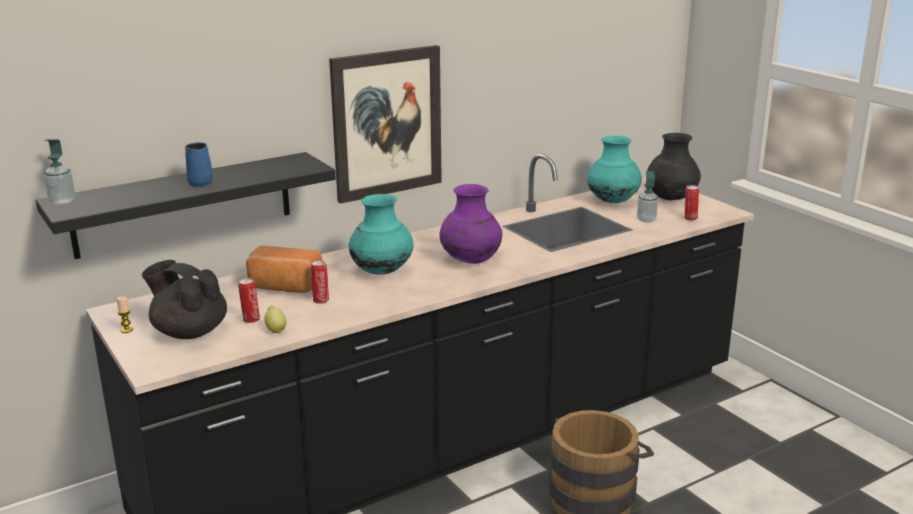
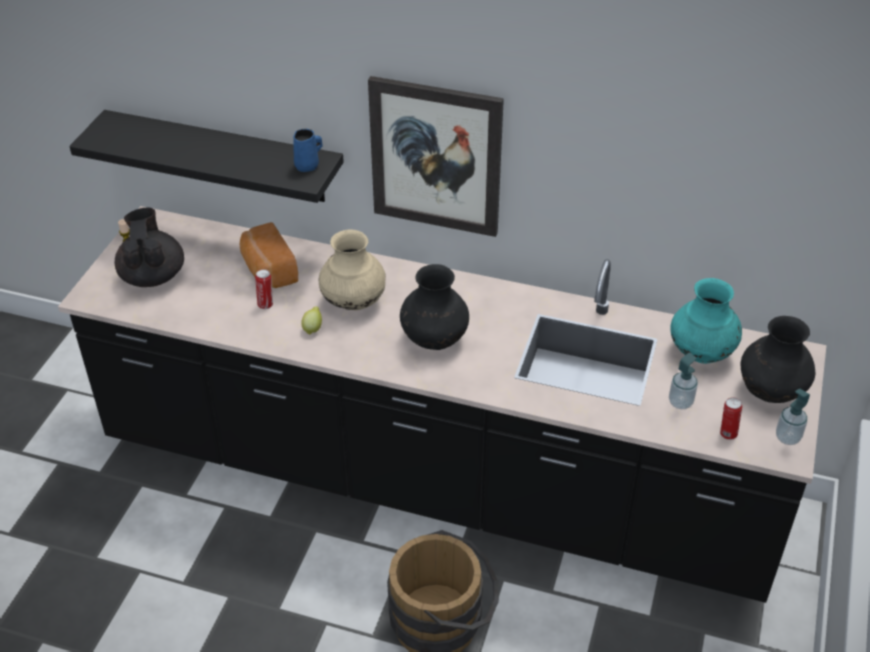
camera: 50 degrees right, 20 degrees up
(62, 201) = (109, 123): soap dispenser -> soap dispenser (787, 437)
(201, 183) = (210, 153): blue mug -> blue mug (308, 165)
(251, 320) = (199, 291): can -> none
(275, 330) = (195, 313): lemon -> lemon (313, 328)
(382, 271) = (354, 302): turquoise vase -> beige vase
(470, 261) = (434, 339): purple vase -> black vase

